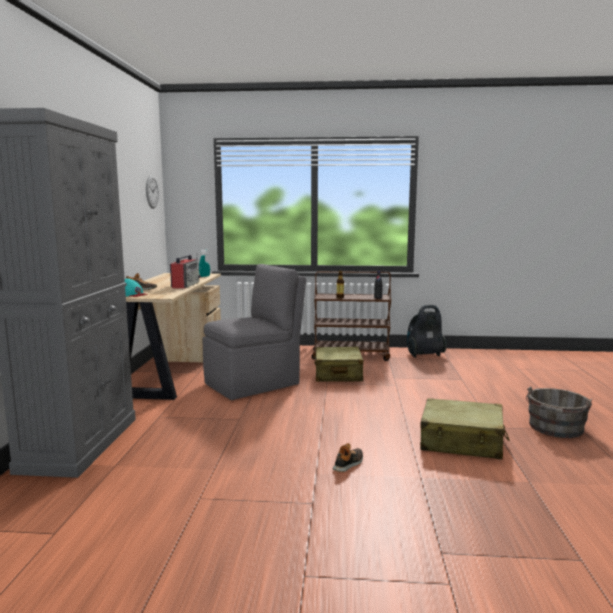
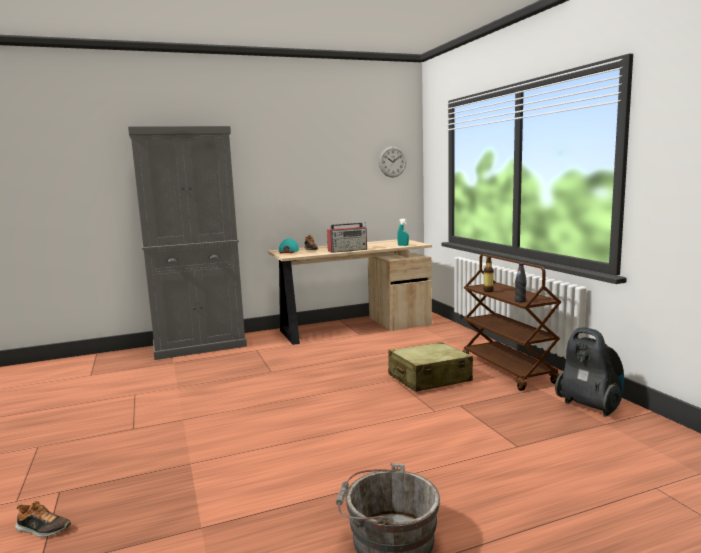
camera: 65 degrees right, 0 degrees up
(254, 383) = (357, 356): grey chair -> none
(349, 464) = (205, 427): shoe -> shoe (42, 529)
(461, 442) = (288, 473): beige suitcase -> none

